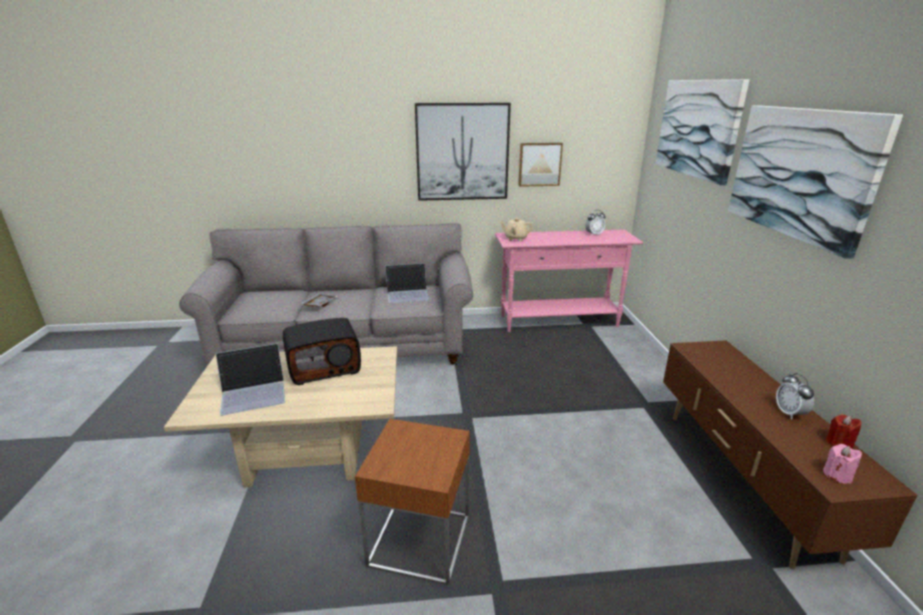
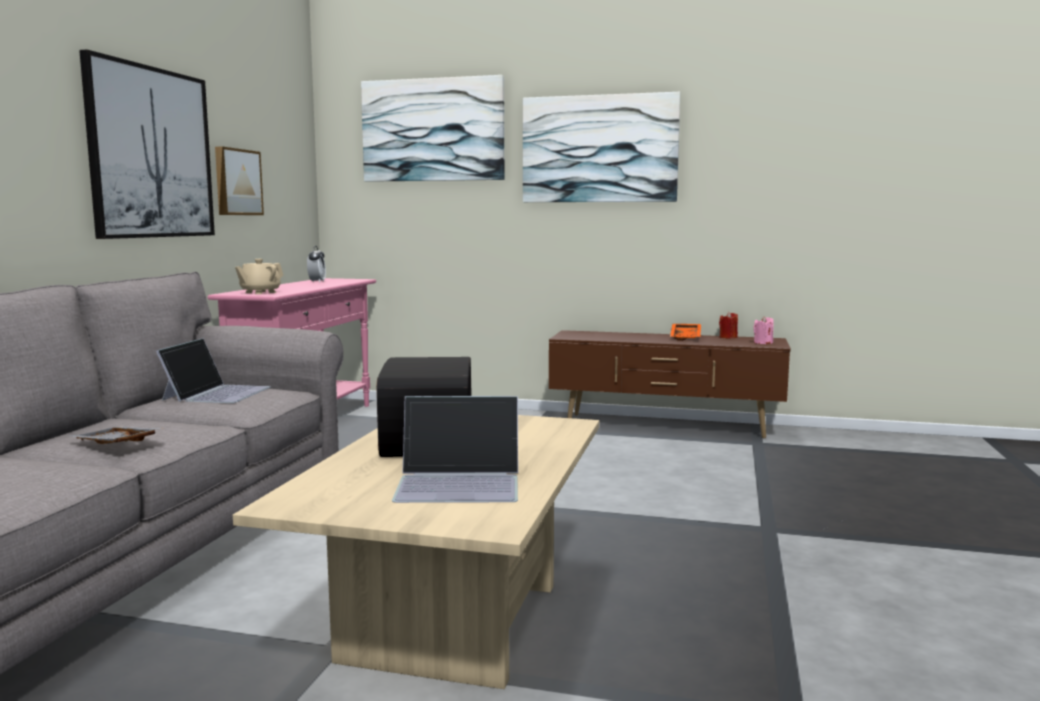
camera: 70 degrees left, 15 degrees down
(254, 392) = (460, 481): laptop -> laptop turned 90 degrees clockwise
(420, 539) = (692, 556): brown side table -> none
(789, 413) = (686, 337): alarm clock -> orange tray

